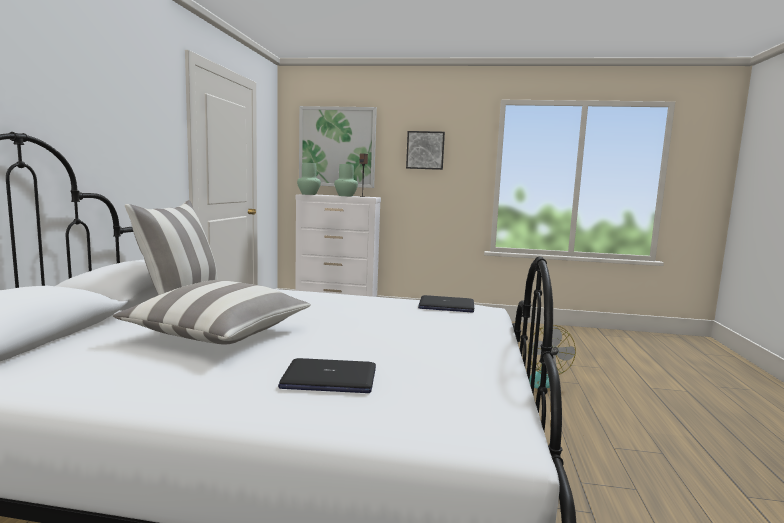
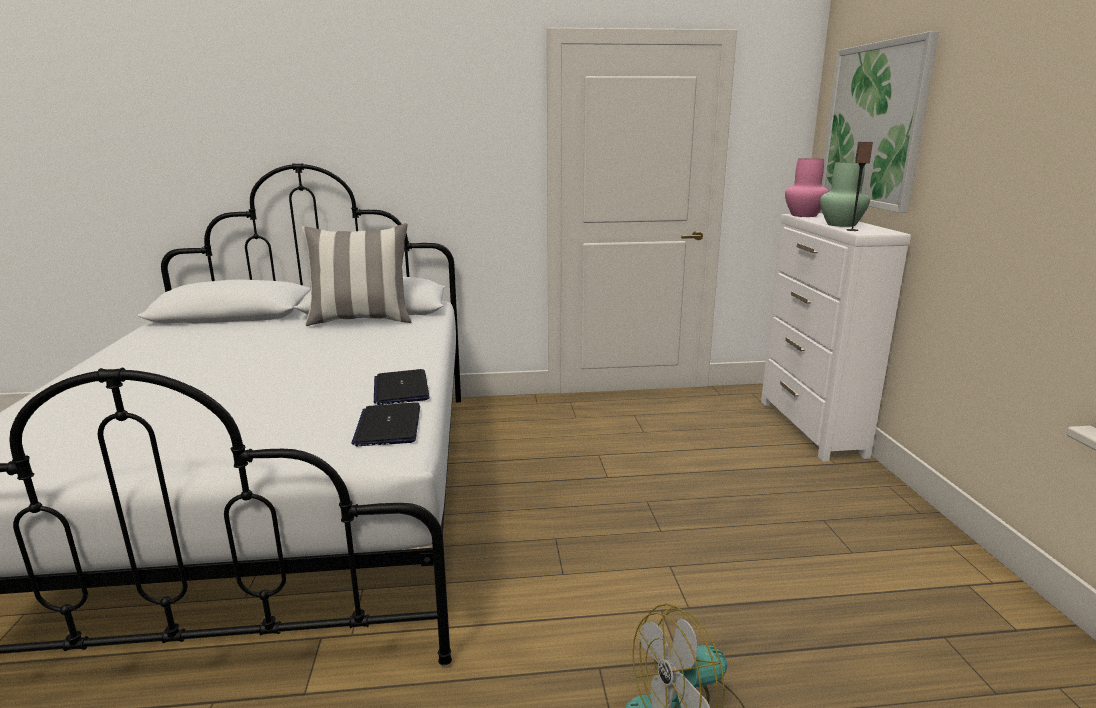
camera: 75 degrees right, 10 degrees up
(219, 334) = (244, 352): pillow -> none
(309, 194) = (804, 215): green vase -> pink vase
(329, 379) = (106, 403): laptop -> laptop (401, 389)
(425, 150) = (1006, 128): picture -> none

